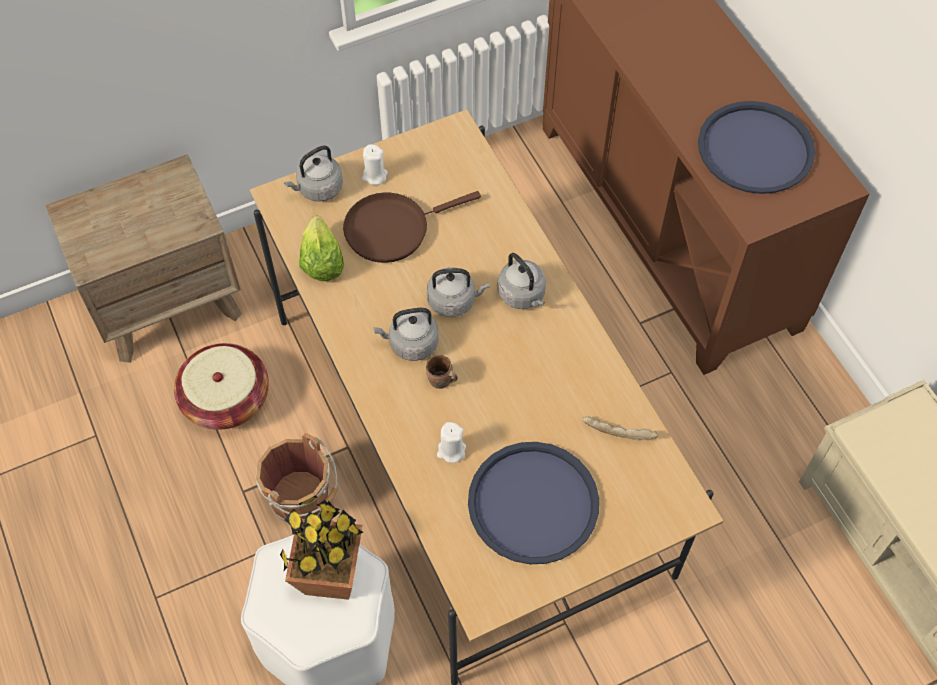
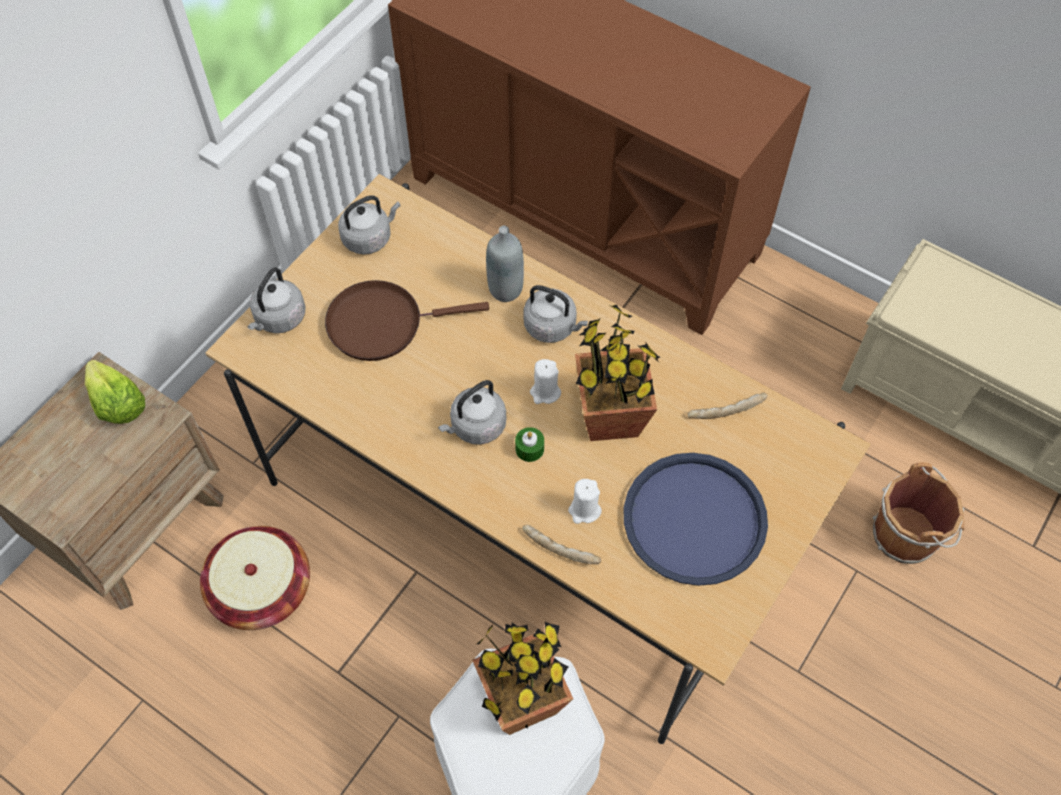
camera: 30 degrees left, 0 degrees up
(303, 499) = (404, 646): brown bucket -> brown bucket (907, 534)
(321, 261) = (330, 389): lettuce -> lettuce (117, 403)
(374, 176) = (329, 279): white candle -> white candle (545, 392)
(392, 229) = (381, 323): brown frying pan -> brown frying pan turned 45 degrees clockwise
(414, 469) = (561, 548): none -> bread
(440, 382) = (529, 449): brown mug -> green candle
(454, 301) = (490, 364): grey kettle -> grey kettle (369, 238)
(505, 247) = (505, 289): none -> grey bottle
(521, 390) = (611, 418): none -> potted plant
(755, 148) = (687, 89): blue tray -> none

